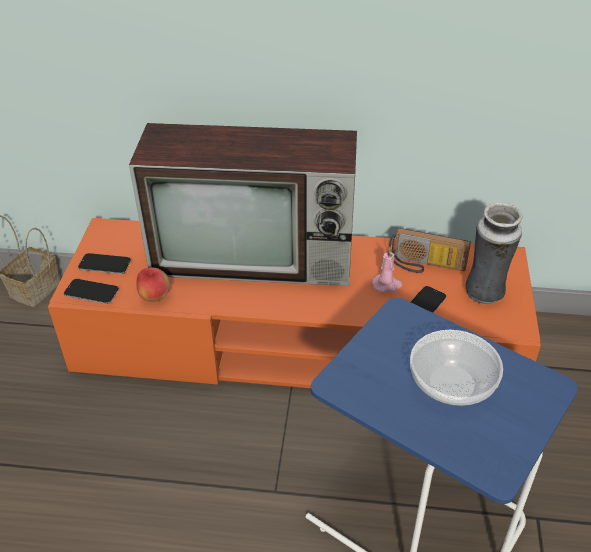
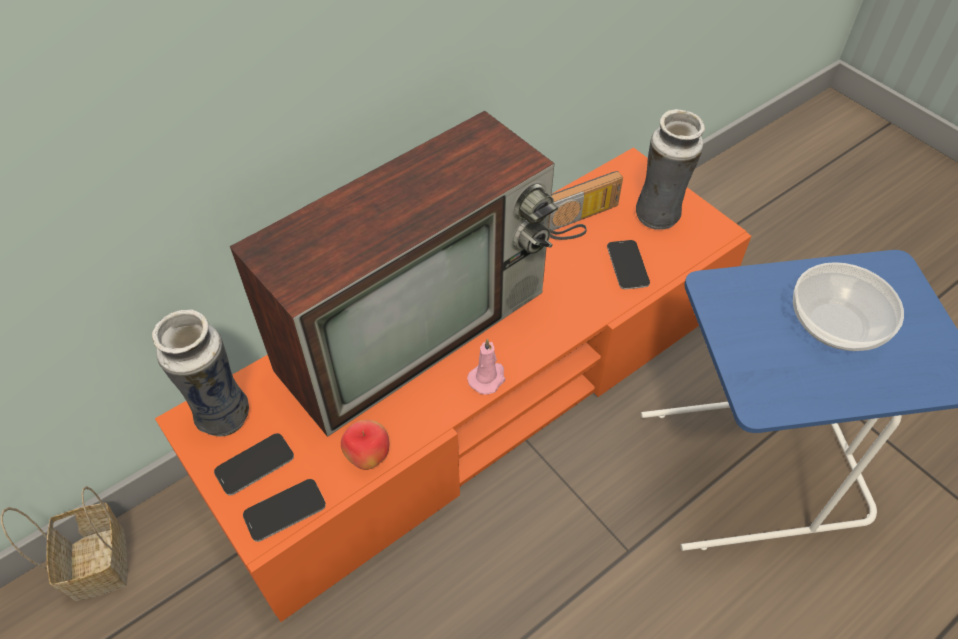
camera: 45 degrees left, 10 degrees up
(119, 235) = (221, 415): none -> vase
(387, 285) = (573, 266): pink candle -> pink candle (488, 378)

